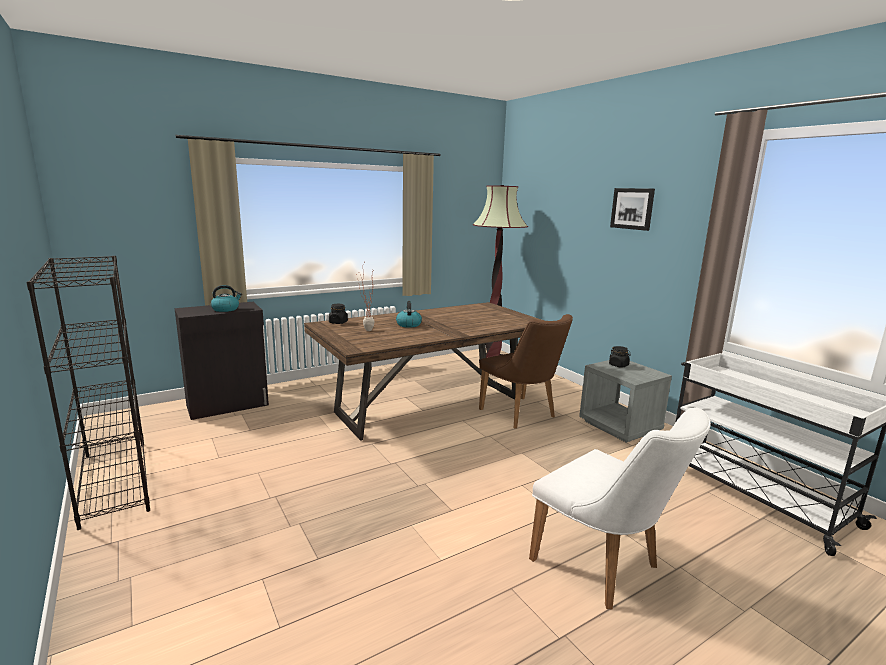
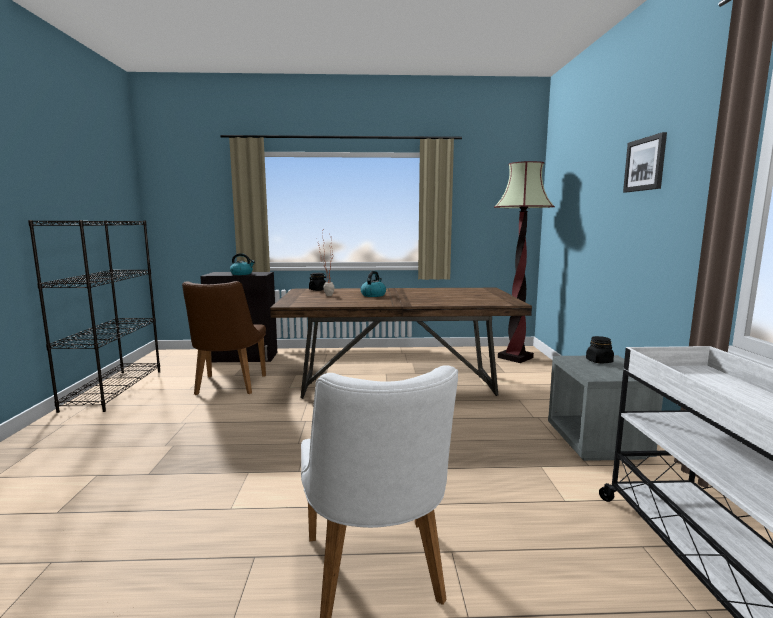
camera: 30 degrees right, 5 degrees down
(522, 415) = (484, 408): brown chair -> brown chair (228, 387)

